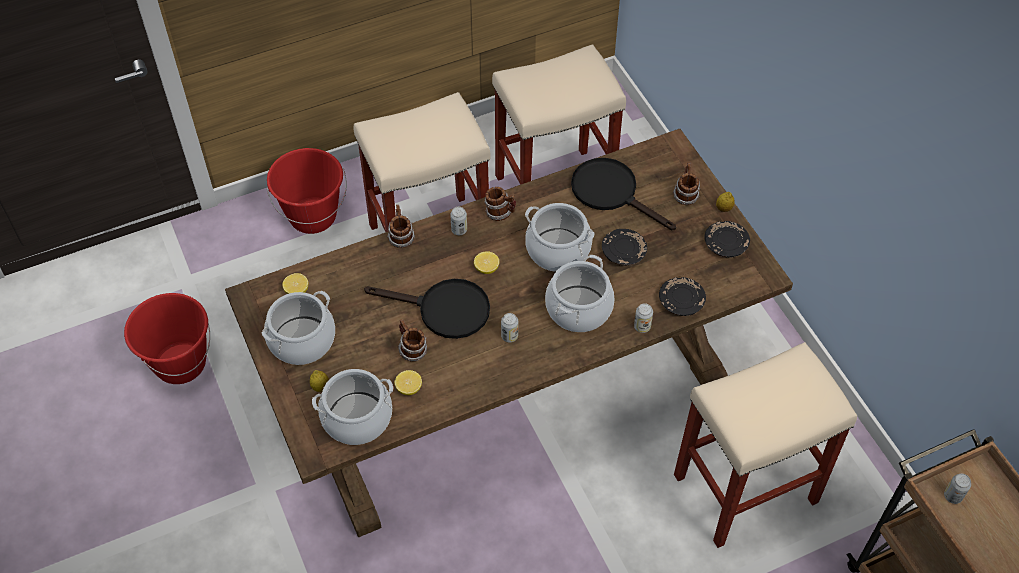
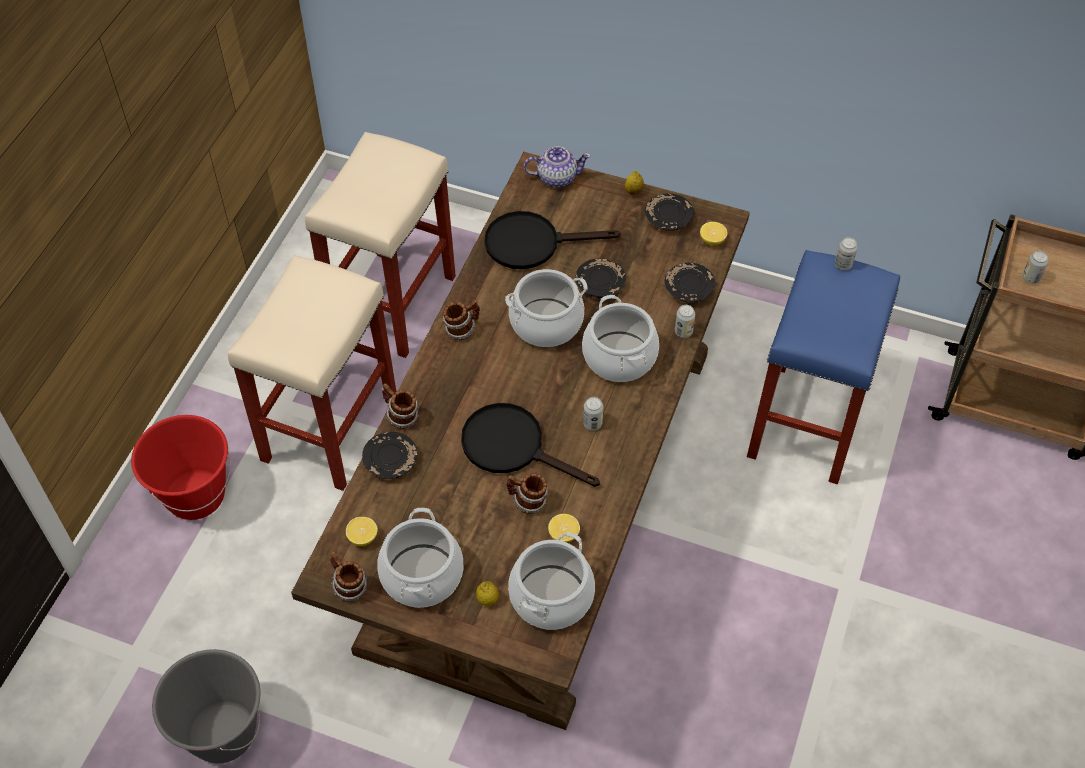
camera: 45 degrees left, 0 degrees up
(180, 363) = (222, 733): red bucket -> grey bucket
(364, 259) = (391, 461): none -> black plate
(444, 310) = (513, 447): black frying pan -> black frying pan turned 120 degrees counterclockwise
(459, 230) = (444, 370): can -> can (843, 264)
(486, 268) = (506, 384): lemon -> lemon (712, 240)
(680, 161) = (556, 177): none -> teapot
(685, 195) = (592, 202): mug -> mug (348, 586)
(744, 490) = (807, 425): beige stool -> blue stool

